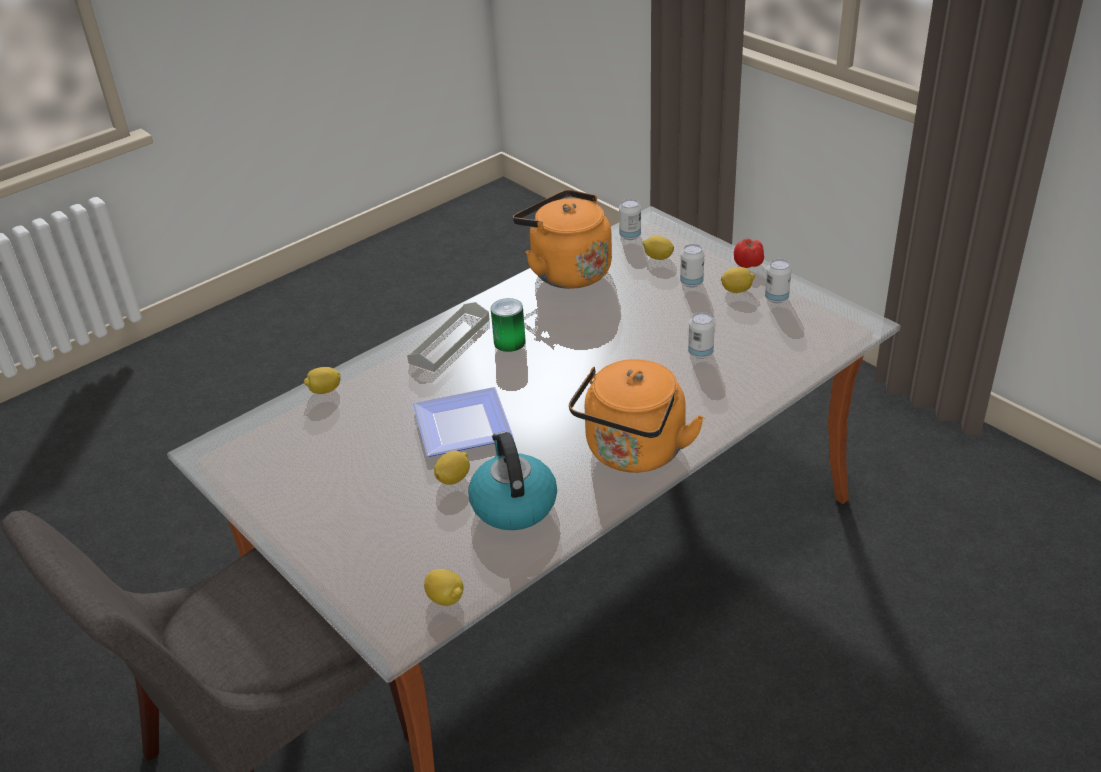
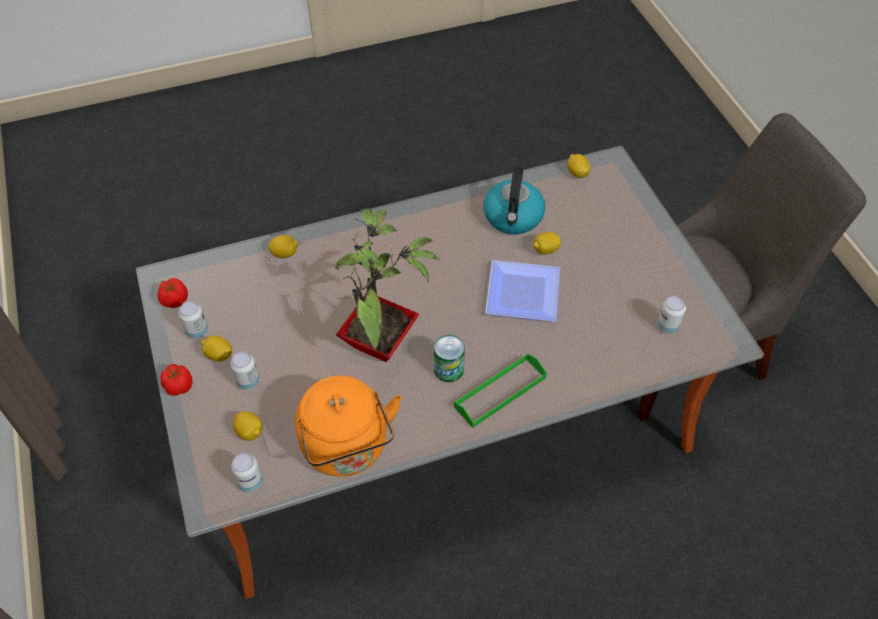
camera: 160 degrees left, 15 degrees up
(324, 391) = (626, 372): lemon -> lemon (285, 253)
(449, 341) = (500, 392): grey tray -> green tray
(588, 341) = (382, 344): none -> potted plant
(633, 453) = (415, 227): orange kettle -> none
(700, 353) = (305, 295): can -> can (667, 326)
(826, 311) = (174, 300): none -> tomato

